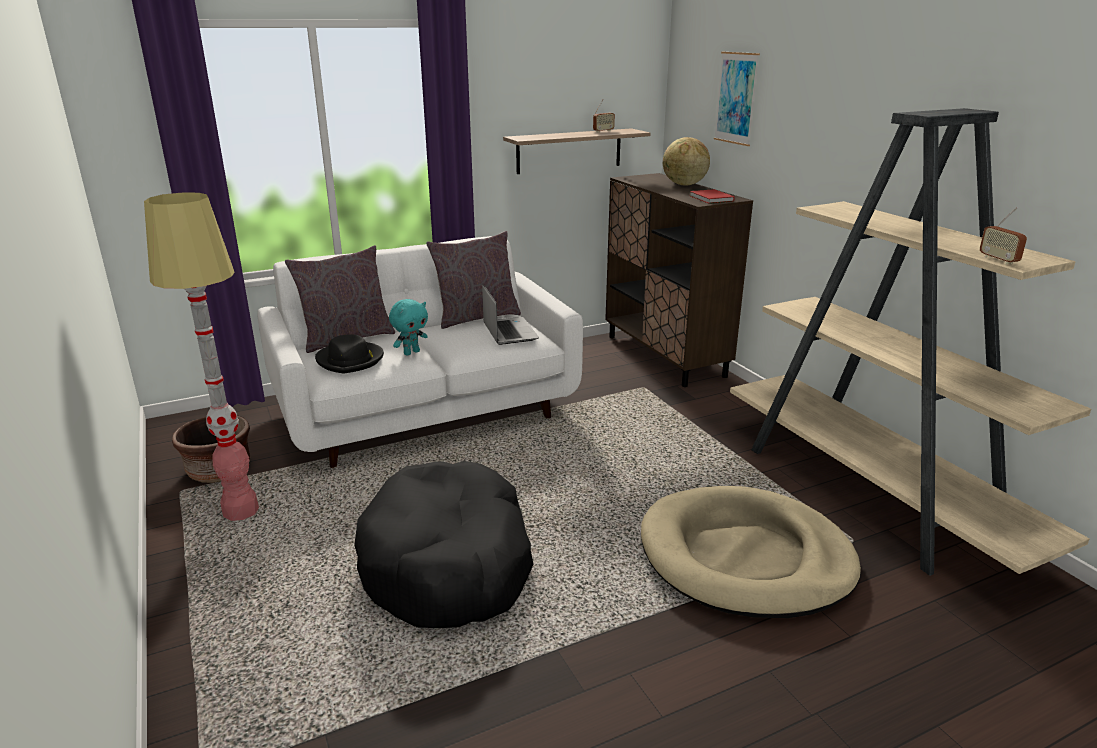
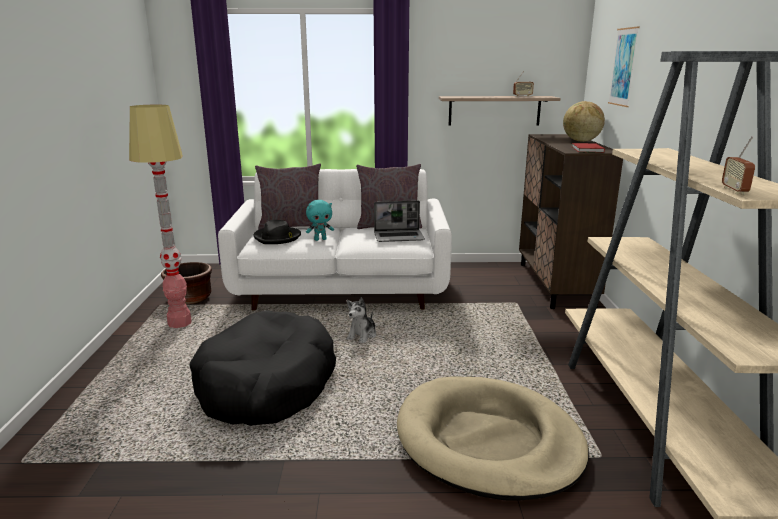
camera: 25 degrees right, 5 degrees down
(507, 468) = (362, 335): none -> plush toy
(509, 332) = (399, 237): laptop -> laptop turned 75 degrees clockwise

